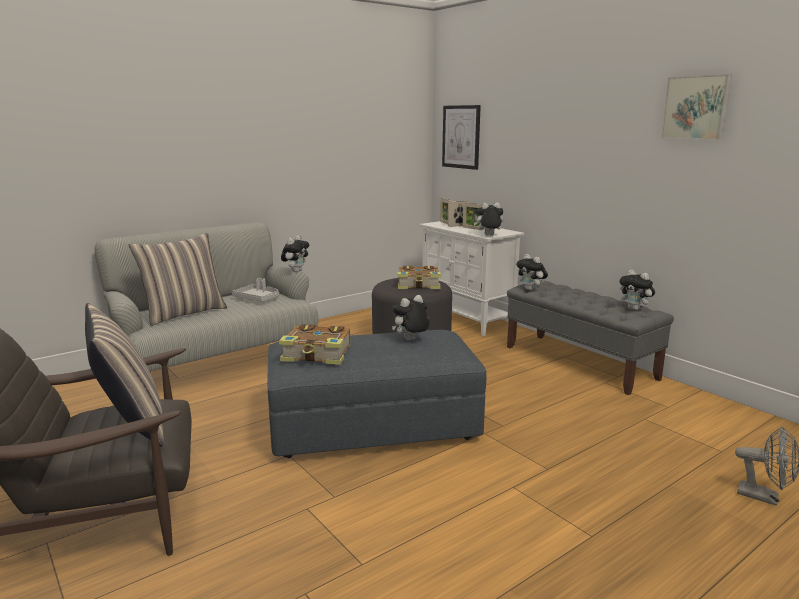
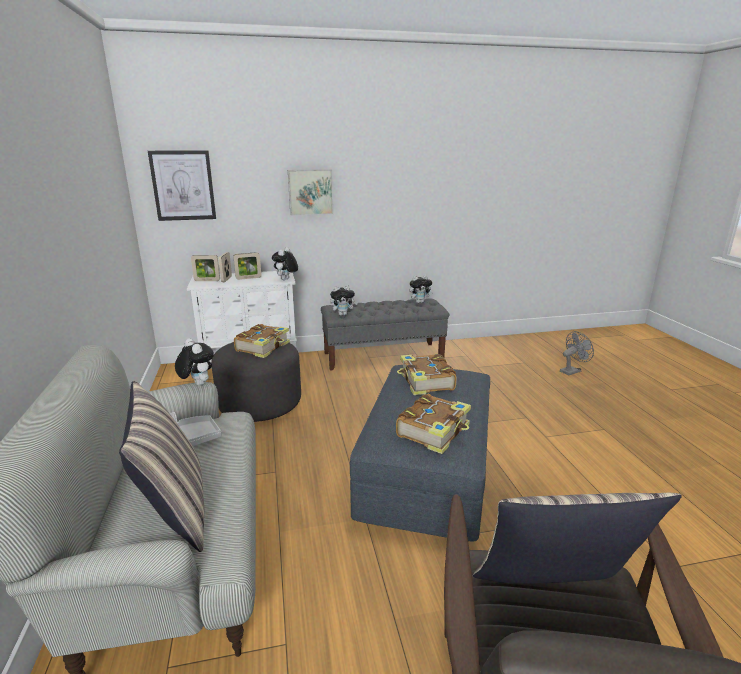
camera: 65 degrees left, 5 degrees up
(410, 340) = (425, 382): plush toy -> book
(696, 108) = (432, 154): picture -> picture (310, 192)

